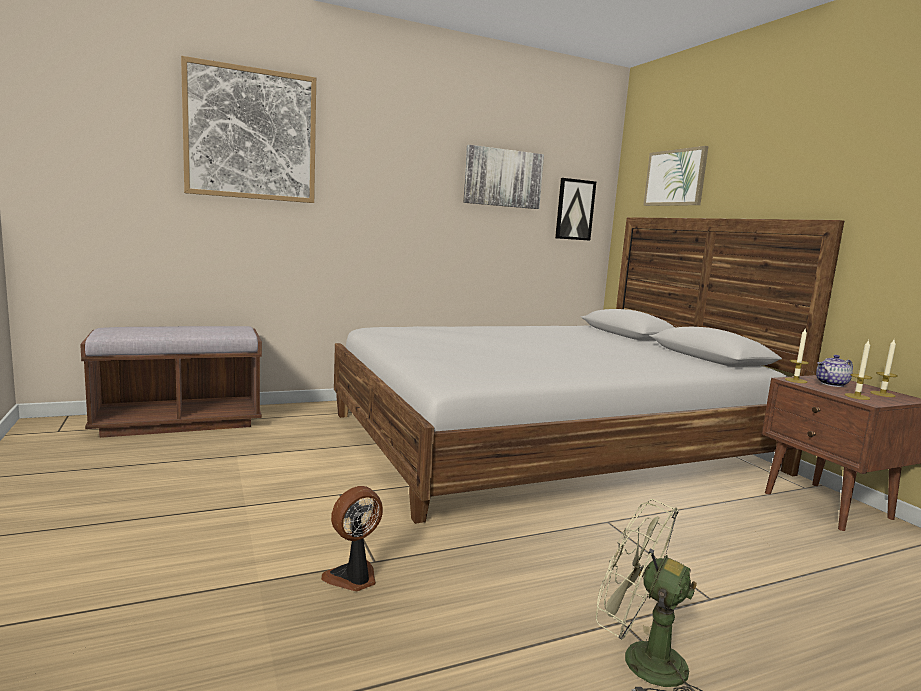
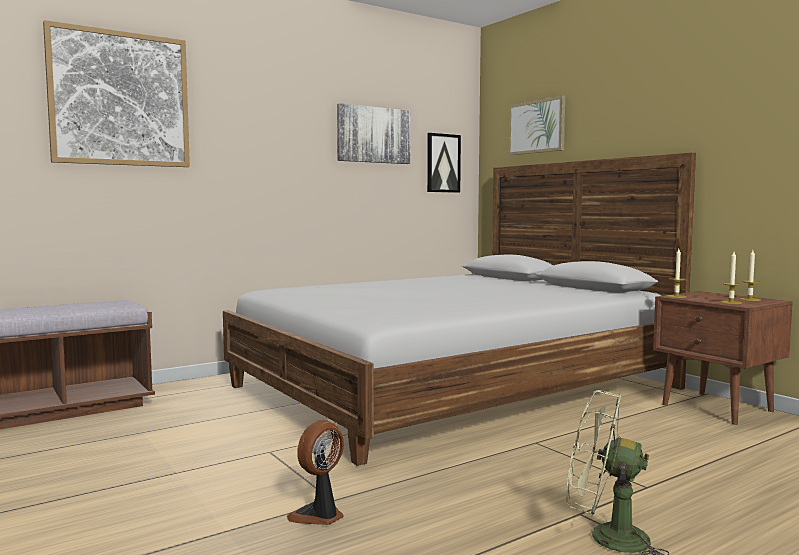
camera: 10 degrees left, 5 degrees down
(832, 384) = (707, 296): teapot -> none

